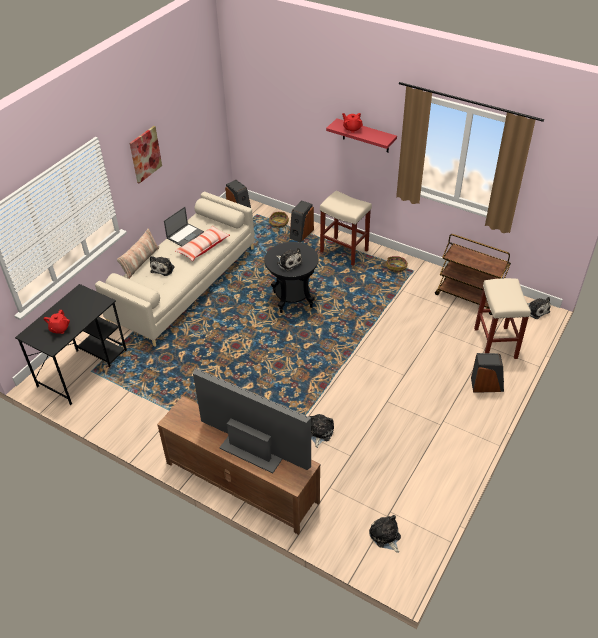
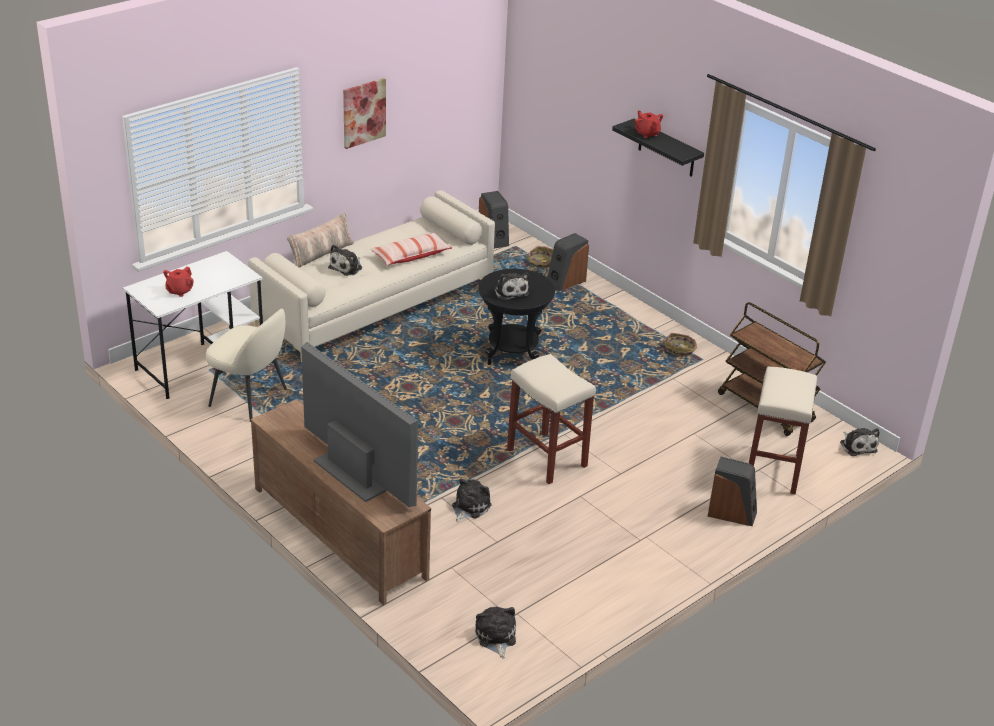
camera: 15 degrees right, 10 degrees down
(83, 368) = (201, 364): black desk -> white desk
(130, 387) = (250, 398): none -> beige chair
(185, 235) = (394, 237): laptop -> none
(343, 251) = (614, 315): beige stool -> beige stool (545, 458)
(366, 136) = (666, 149): red shelf -> black shelf

